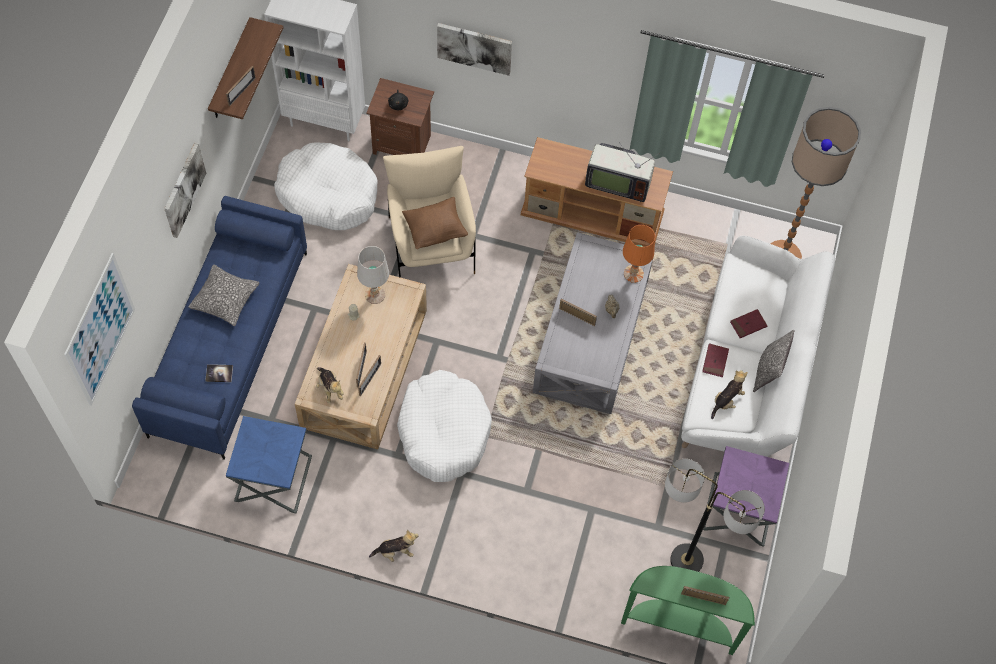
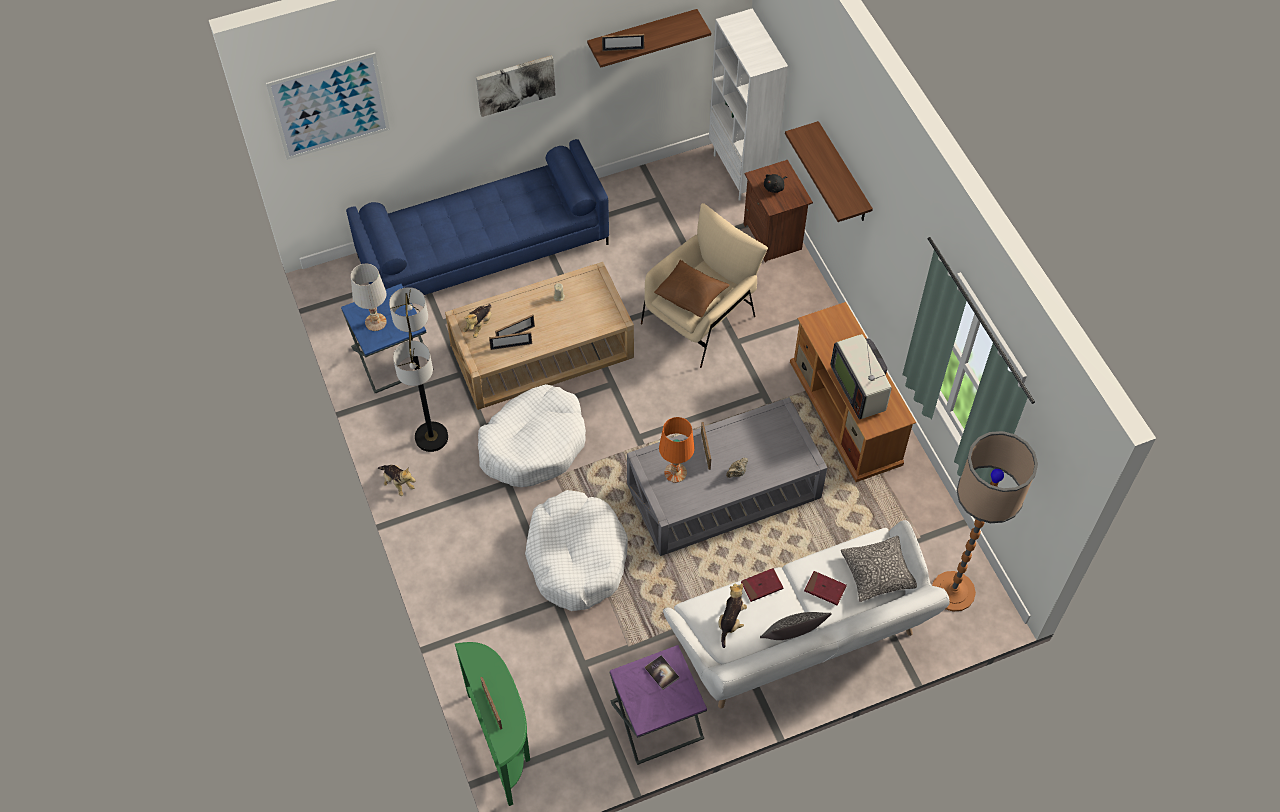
camera: 55 degrees right, 5 degrees down
(219, 373) = (428, 247): book -> book (662, 673)
(225, 299) = (496, 207): pillow -> pillow (878, 573)
(328, 194) = (676, 221): white dog bed -> white dog bed (576, 557)
(375, 295) = (590, 298): white table lamp -> white table lamp (375, 322)
(474, 47) = (843, 174): picture -> shelf
(633, 274) = (788, 465): orange table lamp -> orange table lamp (675, 472)
(686, 560) = (570, 709): floor lamp -> floor lamp (431, 437)
(727, 400) = (731, 621): plush toy -> plush toy turned 75 degrees counterclockwise

